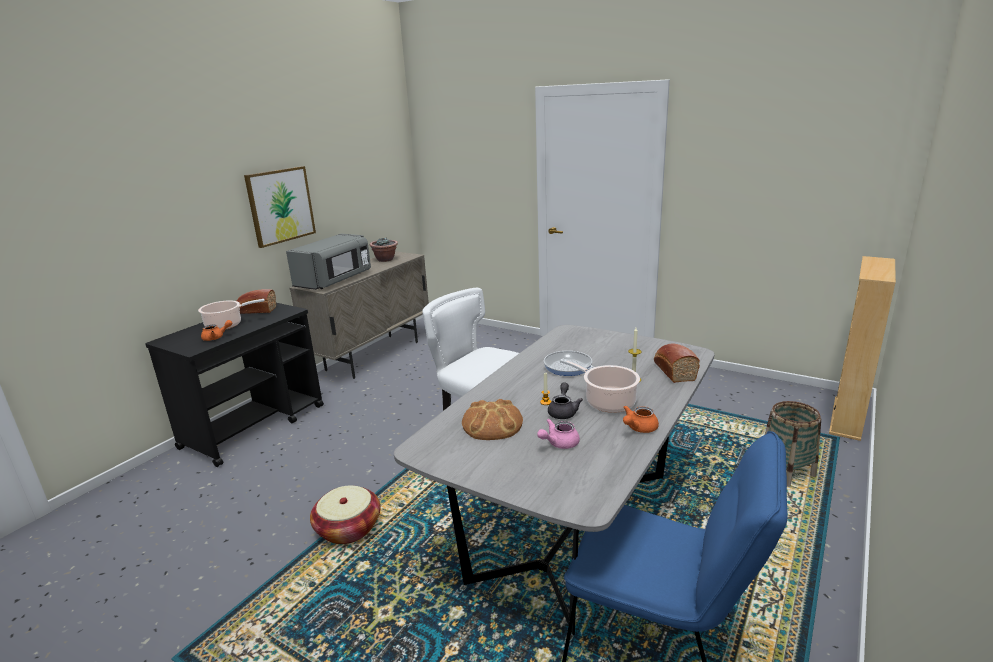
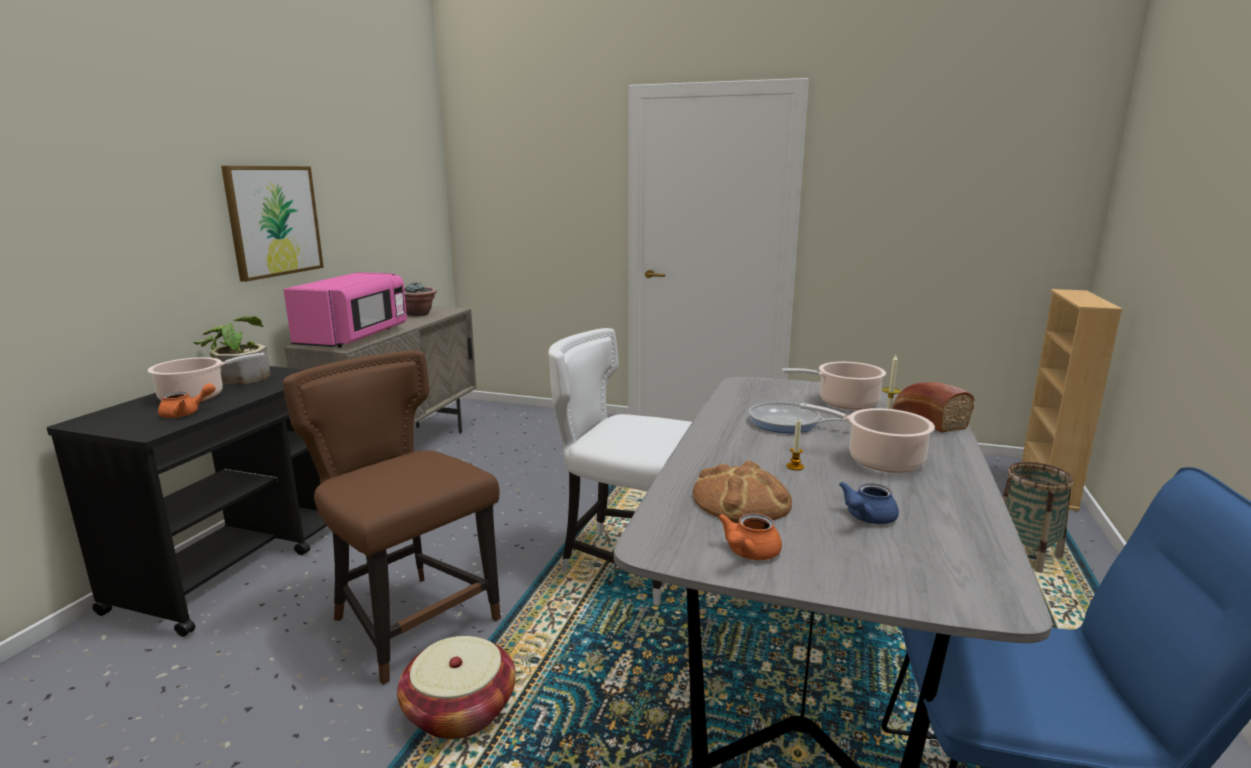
camera: 15 degrees left, 5 degrees down
(255, 310) = (239, 377): bread -> potted plant
(335, 280) = (355, 337): grey microwave -> pink microwave
(340, 472) = (410, 621): none -> brown chair
(559, 443) = (866, 518): pink teapot -> blue teapot
(563, 411) = (831, 476): grey teapot -> none
(625, 352) = (844, 403): none -> cooking pot
(638, 428) = (956, 489): orange teapot -> orange teapot (748, 553)

